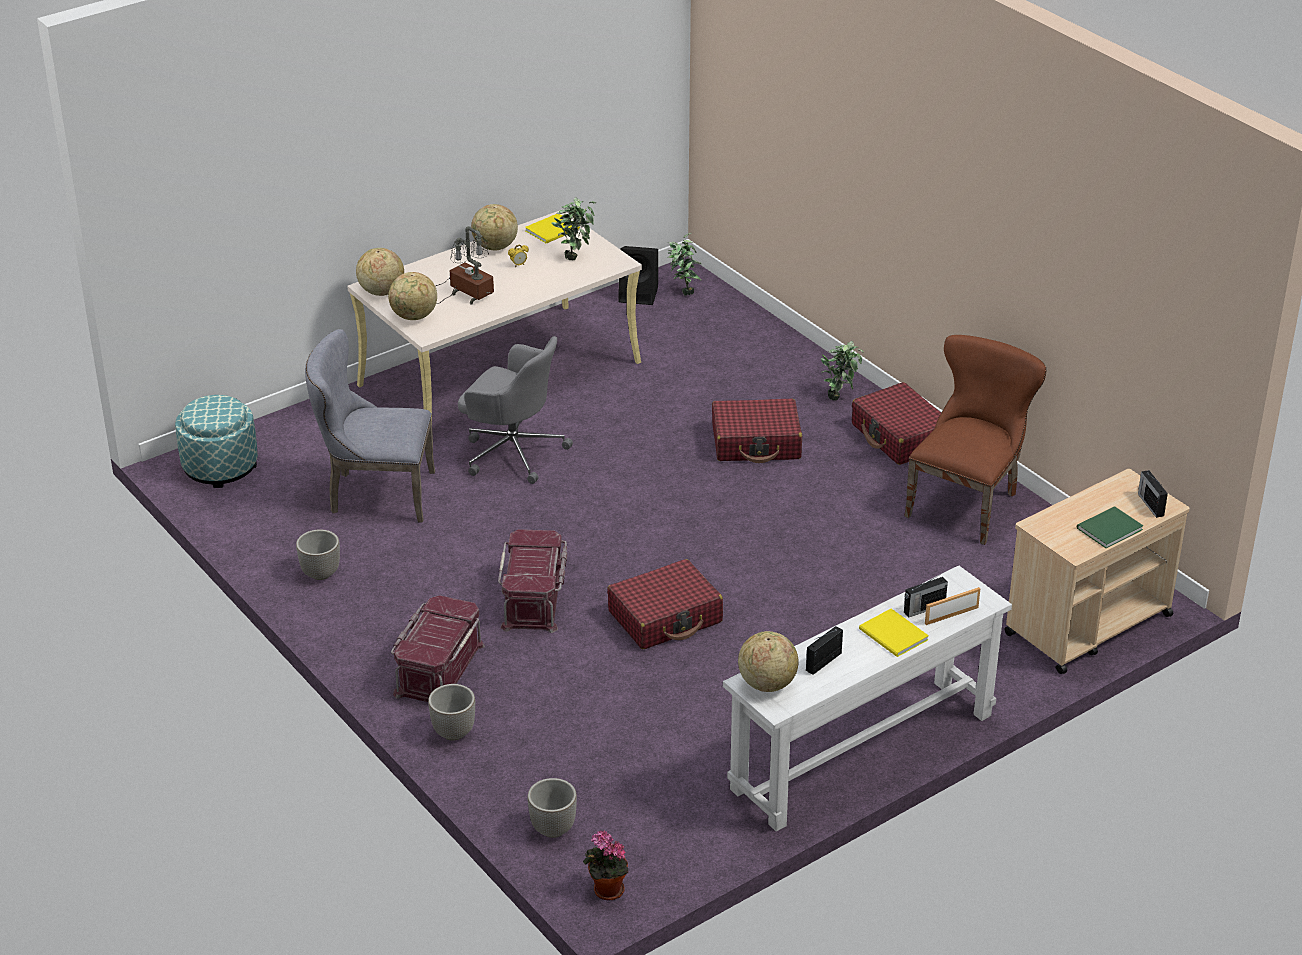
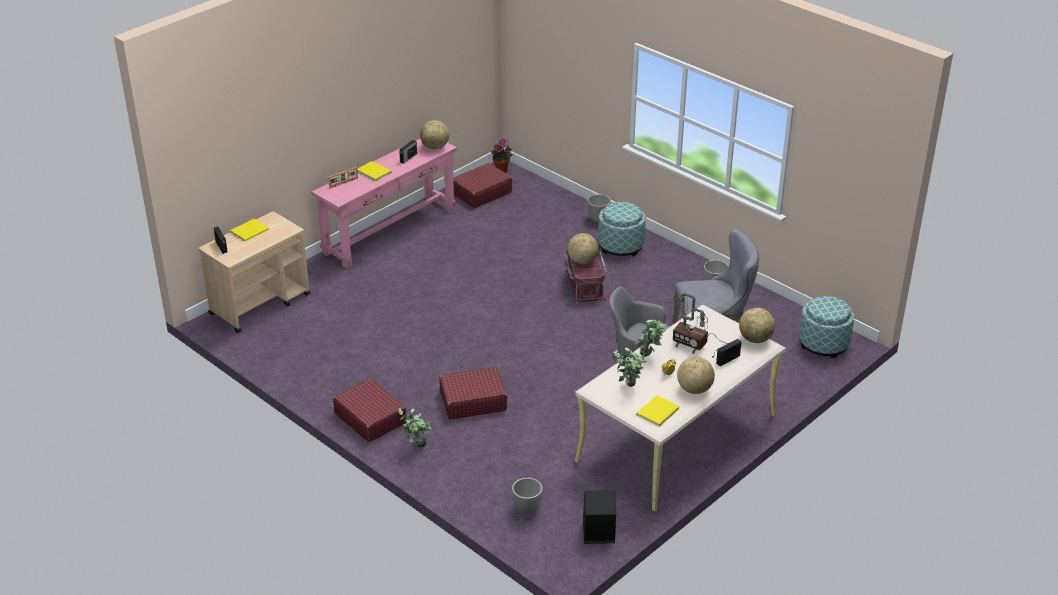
camera: 170 degrees right, 0 degrees up
(414, 317) = (719, 321): globe -> globe (582, 261)
(438, 669) = (621, 245): red storage box -> ottoman
(553, 829) = (533, 188): planter -> planter (526, 509)
(665, 617) = (506, 283): red suitcase -> red suitcase (481, 193)
(683, 291) = (561, 542): potted plant -> potted plant (649, 357)
(862, 751) = (390, 231): white console table -> pink console table
(923, 608) = (358, 184): radio -> radio (728, 359)
(967, 502) = (325, 372): brown chair -> none
(1107, 529) = (251, 231): green book -> yellow book

